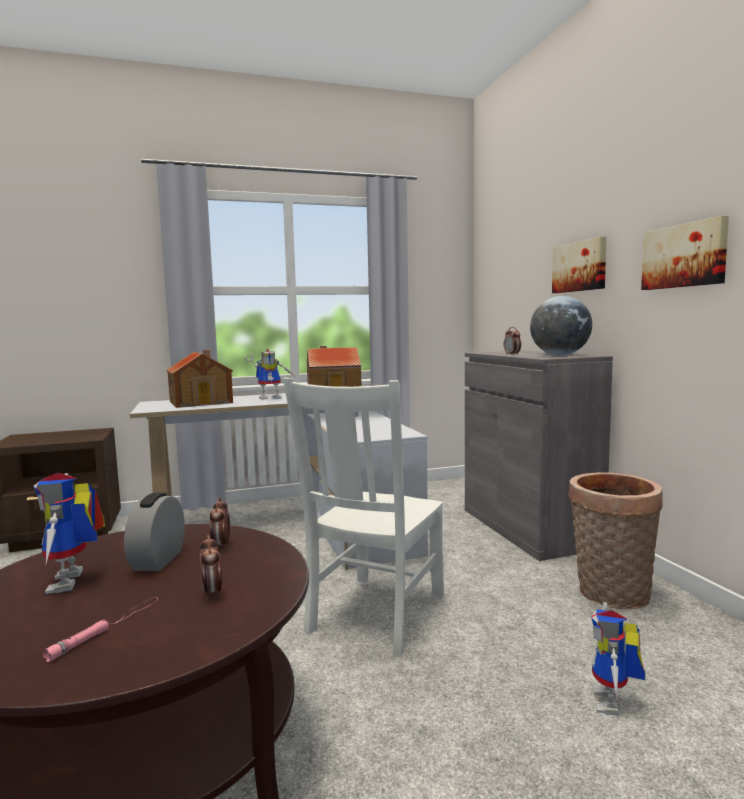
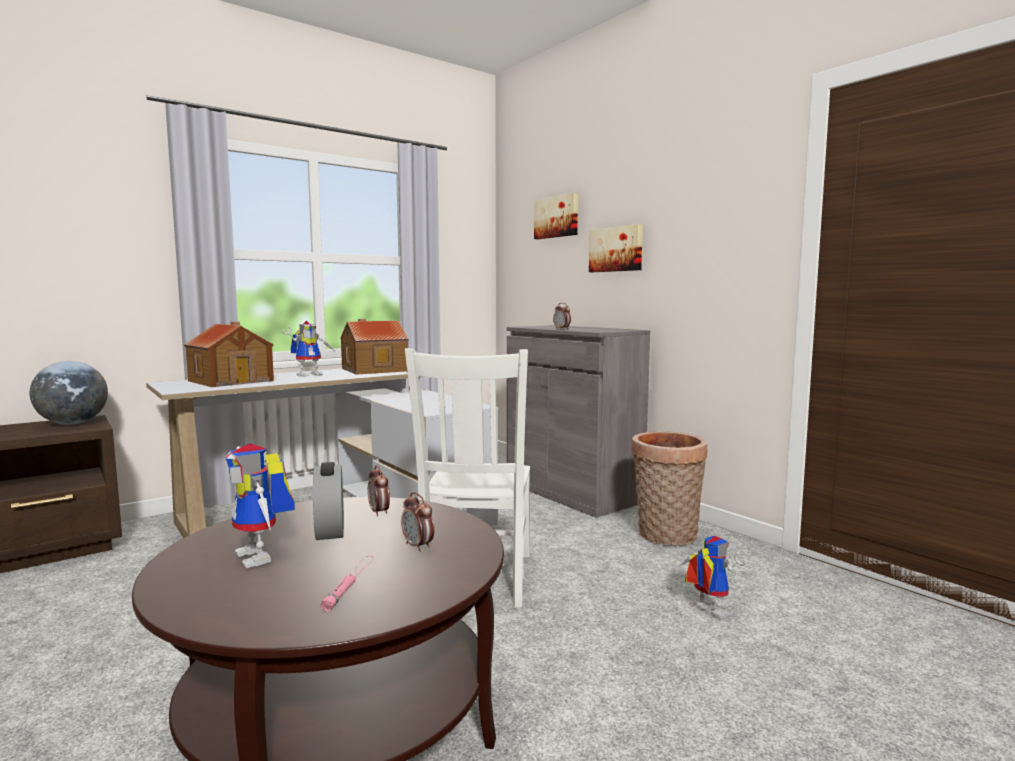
camera: 20 degrees left, 0 degrees up
(560, 355) = (605, 329): globe -> globe (73, 423)
(614, 704) = (704, 611): toy robot -> toy robot turned 150 degrees clockwise
(684, 256) = (714, 246): picture -> picture (557, 217)

